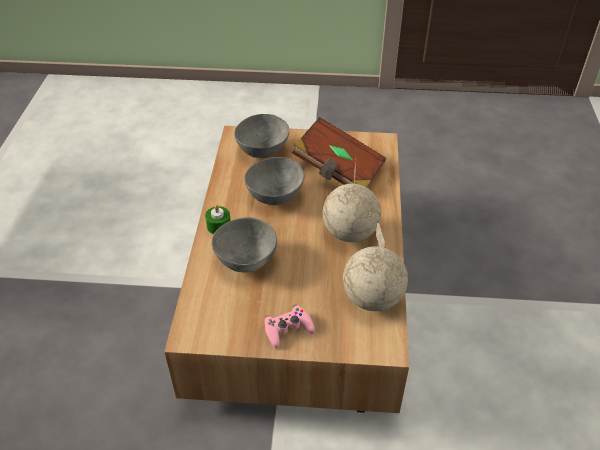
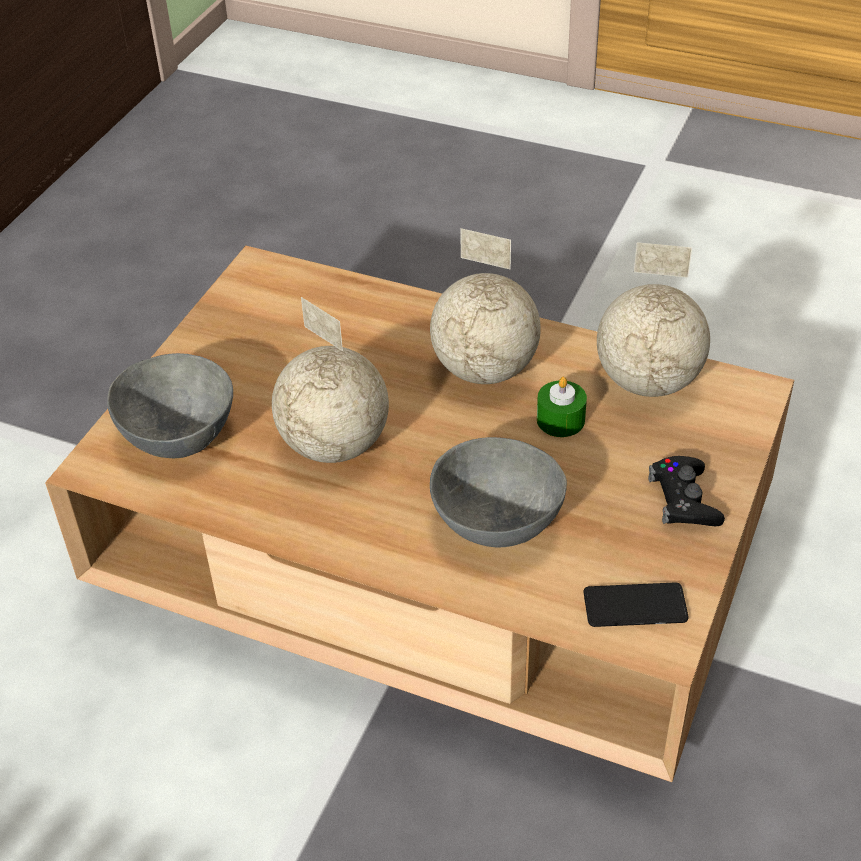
camera: 70 degrees left, 0 degrees up
(209, 321) = (635, 606): none -> phone
(218, 226) = (380, 548): green candle -> green candle (560, 420)
(276, 196) = (334, 444): grey bowl -> globe
(288, 329) = (684, 499): pink game controller -> black game controller
(338, 170) = (307, 344): brown book -> none

